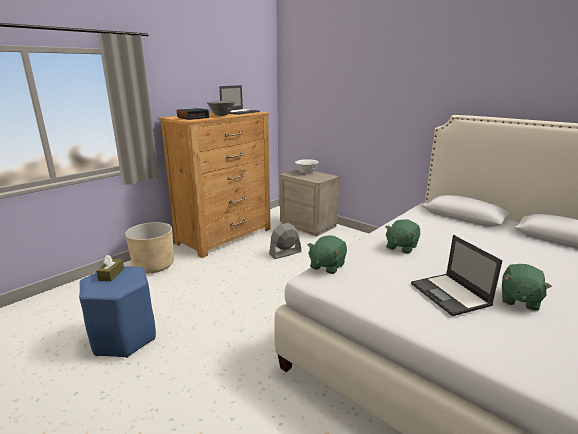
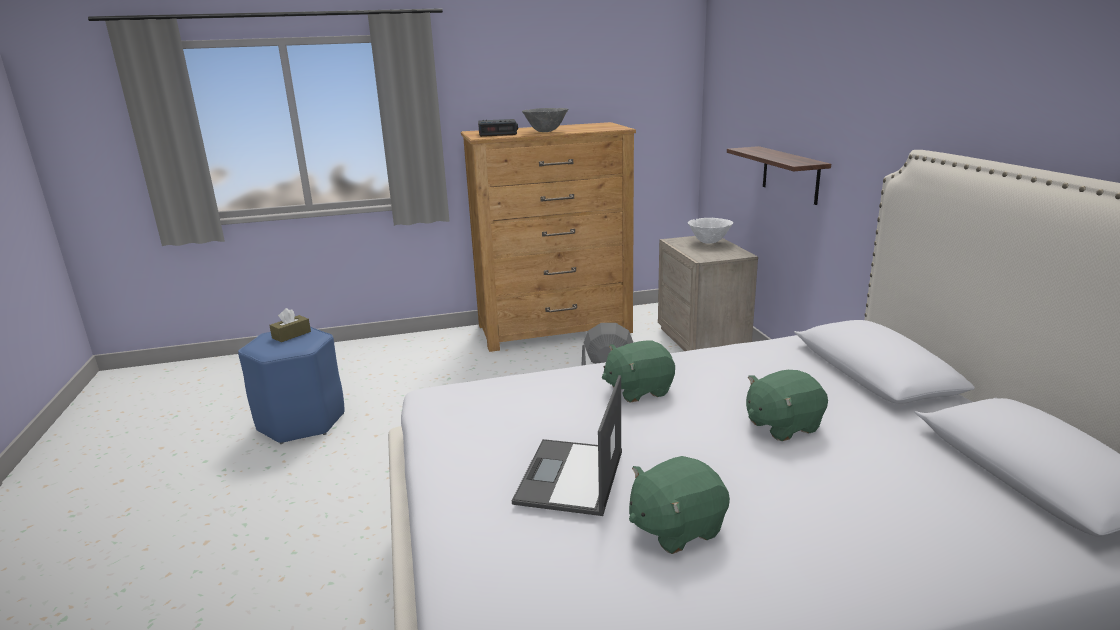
camera: 35 degrees right, 0 degrees up
(154, 265) = (423, 347): beige planter -> none
(240, 112) = (593, 127): laptop -> none
(327, 266) = (481, 385): green plush toy -> green plush toy (782, 425)
(356, 132) = (790, 174): none -> shelf

